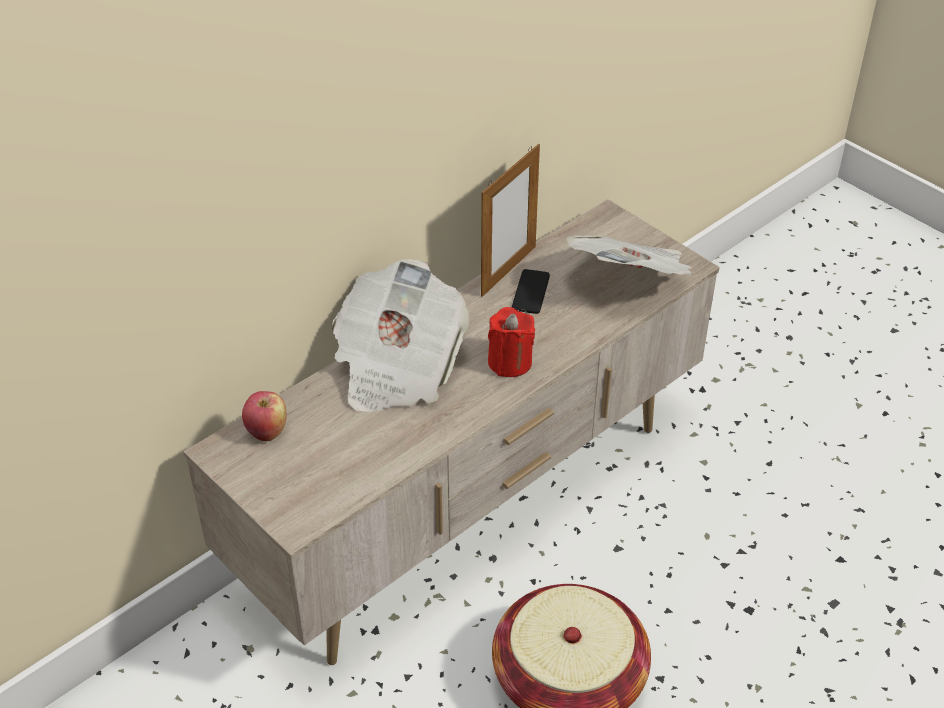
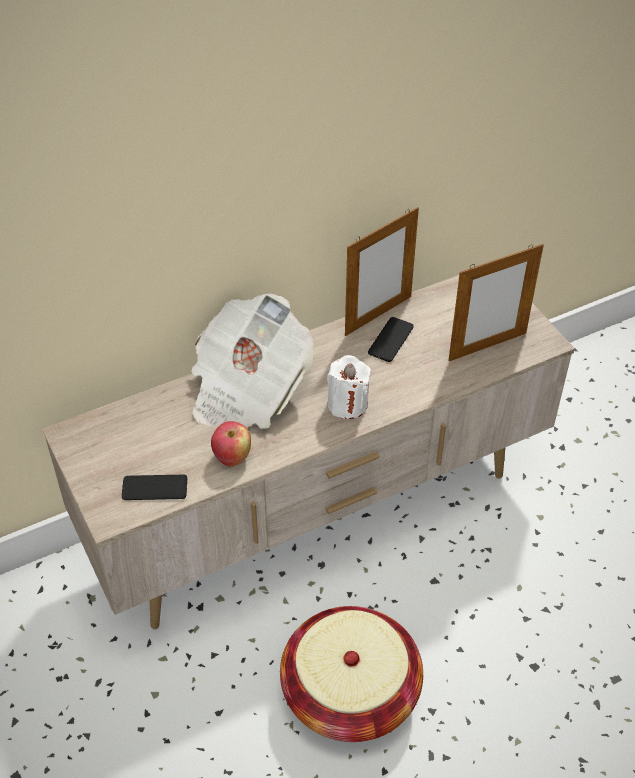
camera: 15 degrees right, 5 degrees up
(266, 432) = (116, 426): apple -> apple (232, 457)
(334, 485) = (154, 488): none -> phone
(510, 362) = (347, 404): red candle -> white candle
(632, 281) = (487, 346): newspaper -> picture frame

